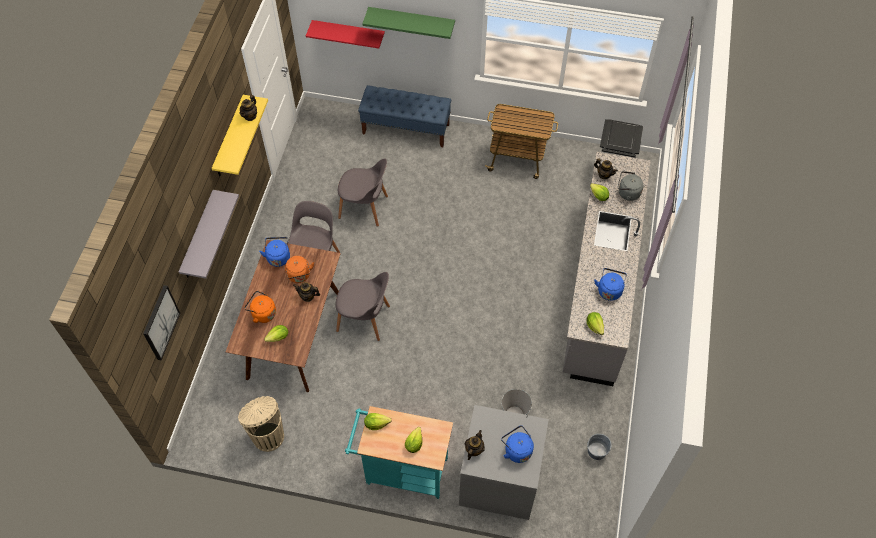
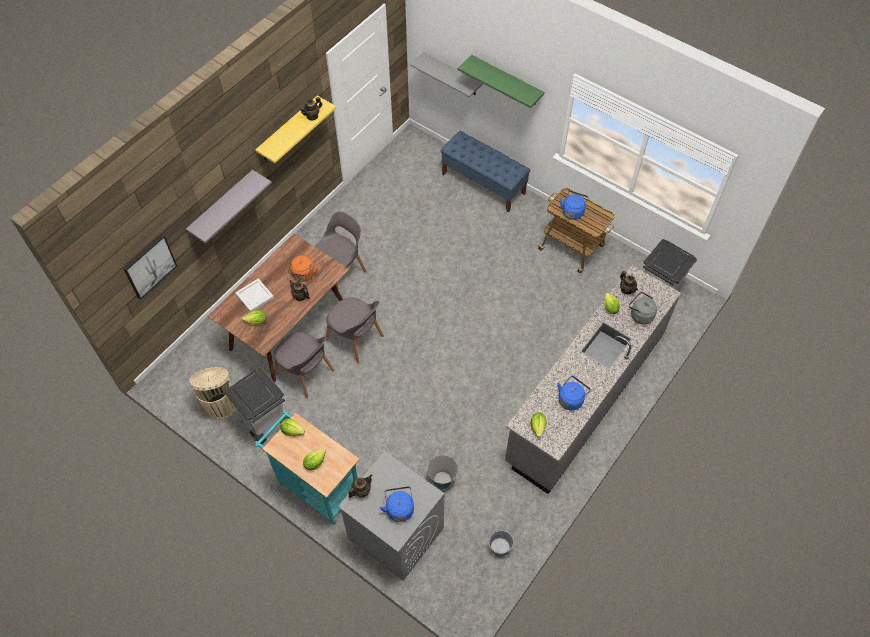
camera: 25 degrees right, 0 degrees up
(262, 313) = (255, 295): orange kettle -> white tray
(278, 257) = (295, 252): blue kettle -> blue kettle (573, 211)
(322, 435) = (265, 424): none -> grey trash can
(348, 33) = (452, 75): red shelf -> grey shelf
(365, 208) = (409, 241): grey chair -> grey chair (305, 373)

